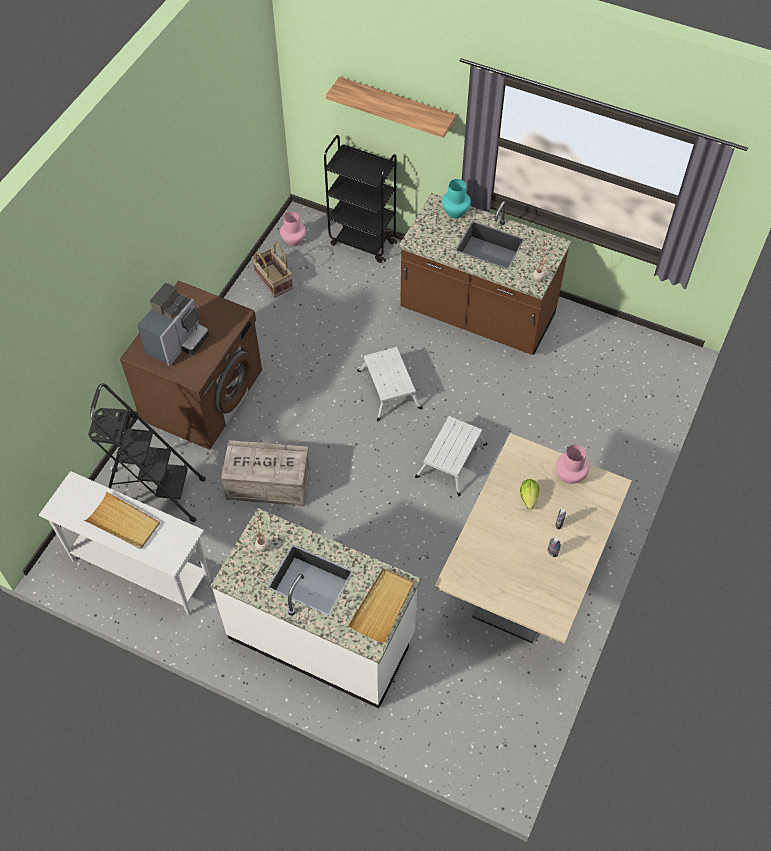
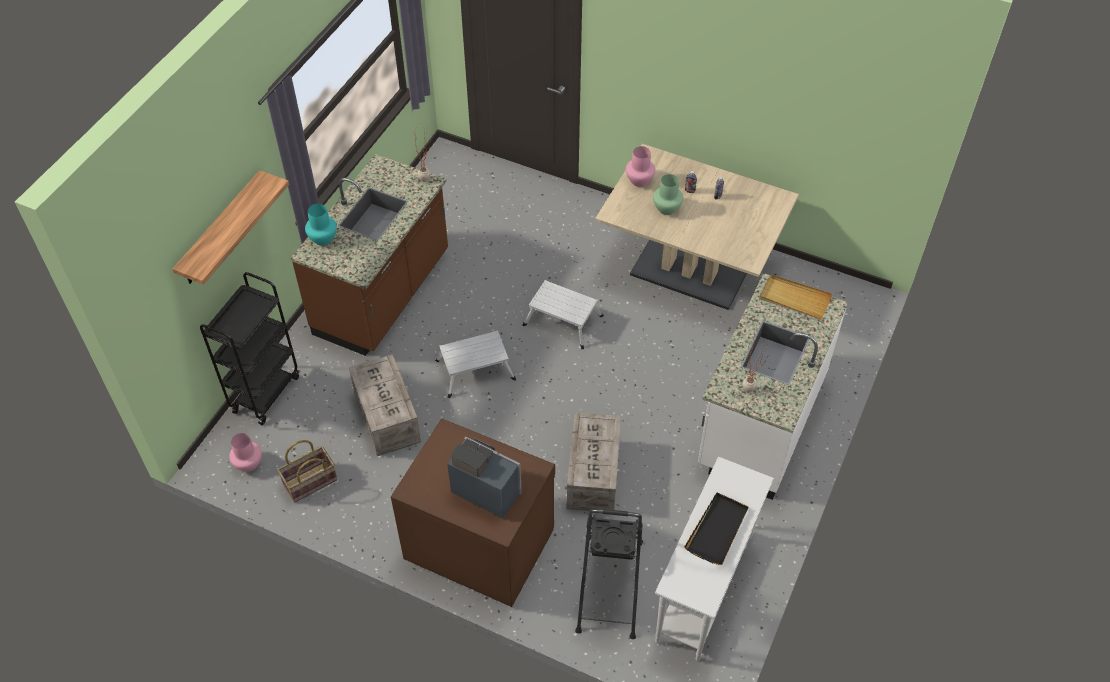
camera: 90 degrees left, 5 degrees down
(123, 523) = (717, 530): beige tray -> black tray
(336, 327) = (388, 418): none -> crate
(529, 499) = (666, 208): lettuce -> green vase

